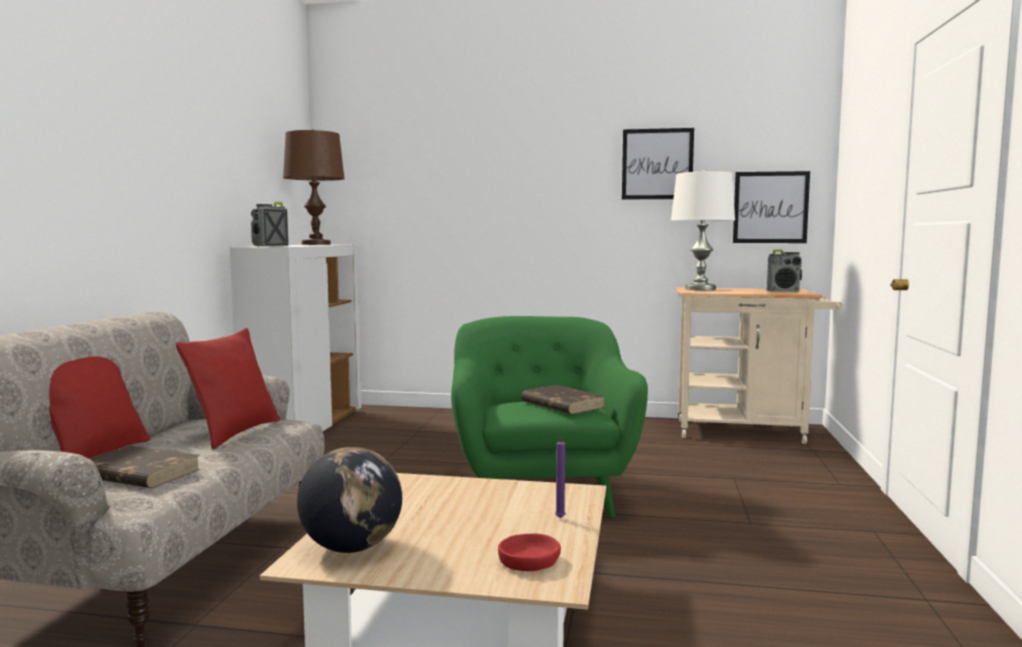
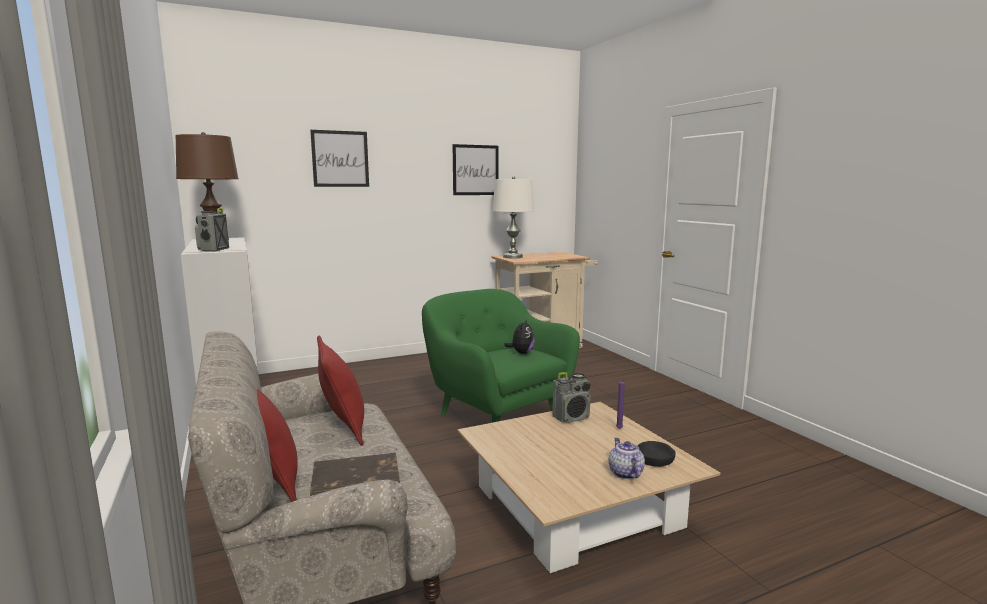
camera: 35 degrees left, 5 degrees up
(352, 548) = (556, 485): globe -> none
(455, 562) = (625, 473): none -> teapot
(529, 561) = (654, 459): red bowl -> black bowl
(561, 404) = (521, 353): brown book -> plush toy
(770, 207) = (542, 200): picture -> picture (340, 159)
(783, 291) = (562, 255): radio -> radio (571, 417)

